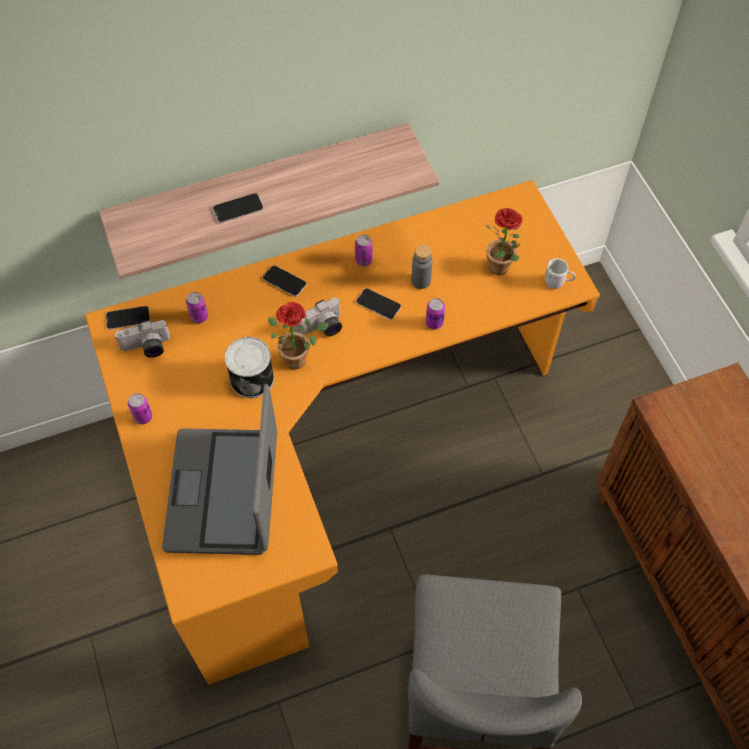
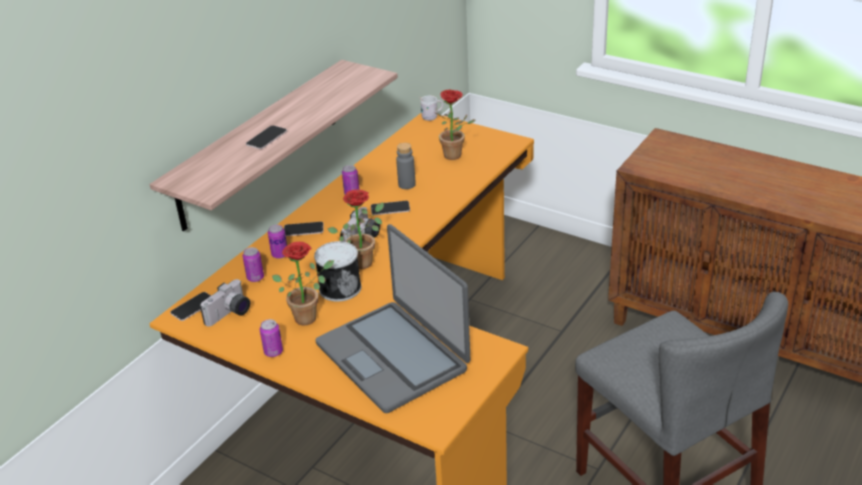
camera: 35 degrees left, 25 degrees down
(202, 395) = (309, 316): none -> potted plant
(434, 323) = (442, 199): can -> can (280, 254)
(557, 283) = (500, 145): white mug -> white mug (432, 117)

